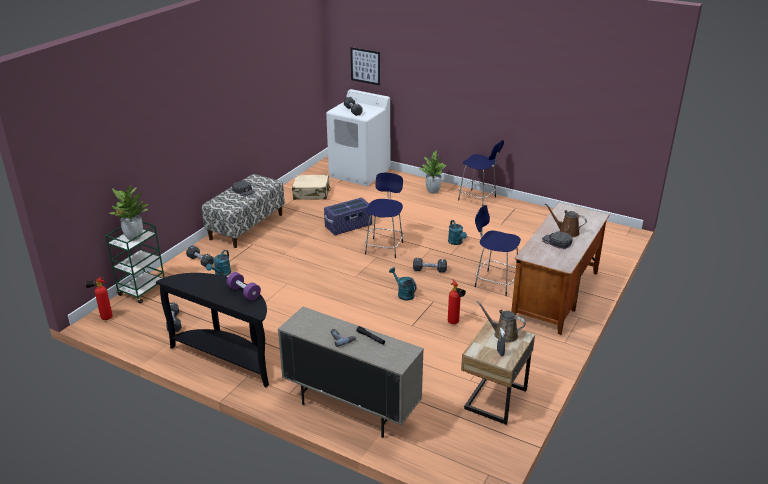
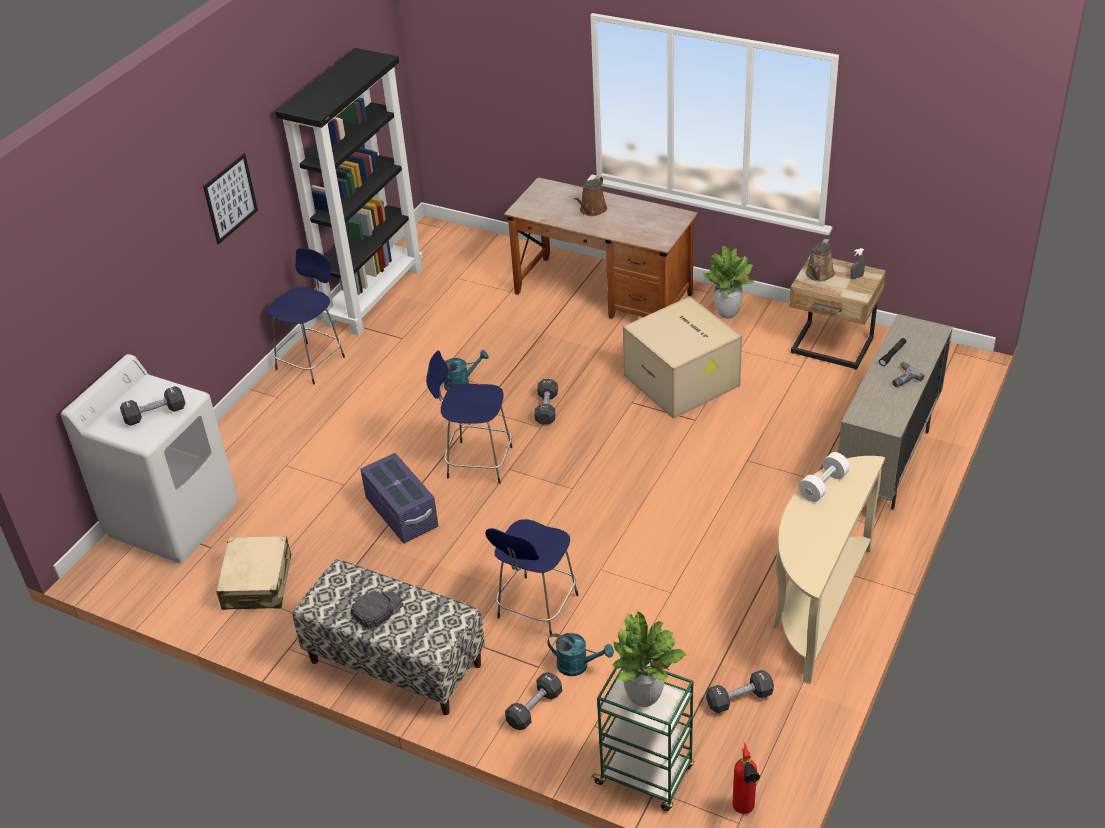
camera: 90 degrees left, 10 degrees up
(227, 358) = (816, 606): black console table -> beige console table
(244, 293) = (823, 486): purple dumbbell -> white dumbbell
(365, 66) = (67, 343): picture -> picture (230, 198)
(403, 294) = (616, 432): turquoise watering can -> none
(433, 191) = (273, 415): potted plant -> potted plant (728, 313)
(454, 323) = (683, 381): fire extinguisher -> cardboard box
(495, 282) = (576, 345): blue stool -> blue stool (536, 608)
(544, 214) = (373, 295): none -> black bookcase
(556, 242) = (620, 219): black cap -> none

